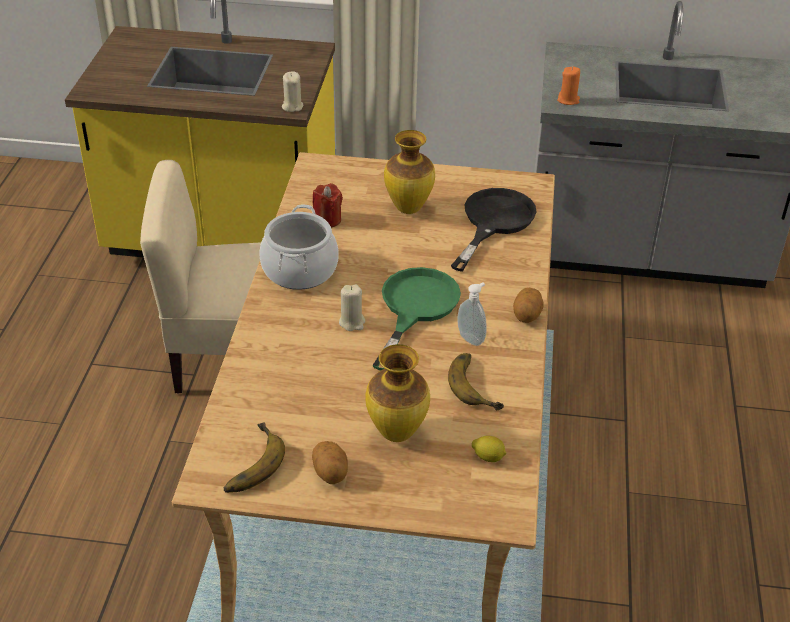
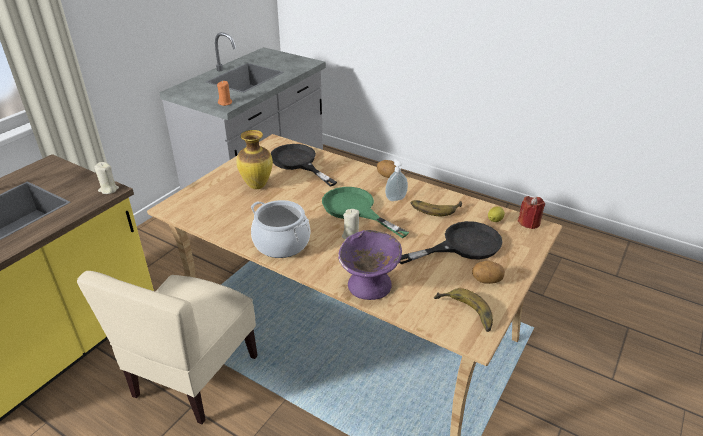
camera: 65 degrees left, 5 degrees down
(260, 365) = (369, 285): none -> purple bowl
(327, 220) = (237, 218): red candle -> red candle (529, 222)
(398, 433) = (462, 245): vase -> black frying pan

